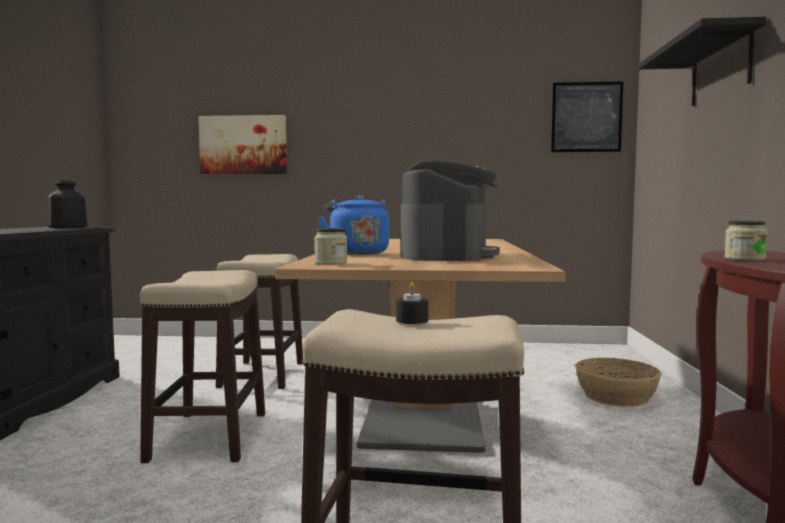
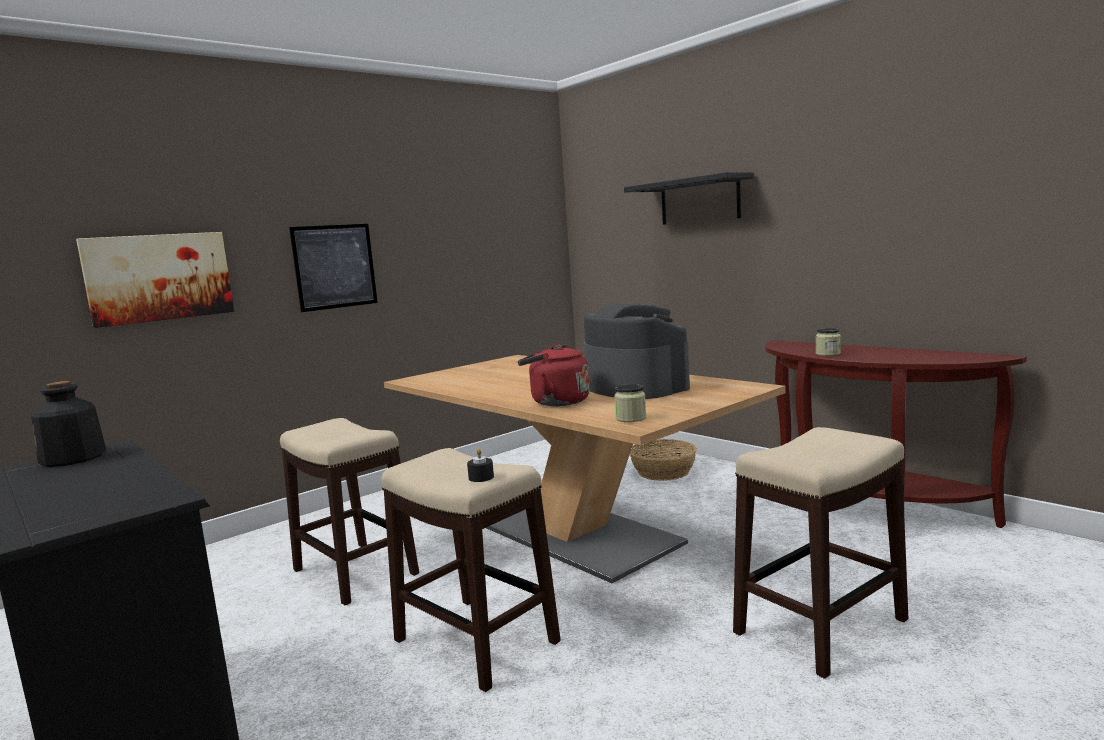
camera: 45 degrees left, 5 degrees up
(357, 253) = (556, 402): blue kettle -> red kettle
(412, 320) = (801, 447): black candle -> black candle (481, 477)
(586, 117) = (532, 223): picture -> picture (334, 266)

